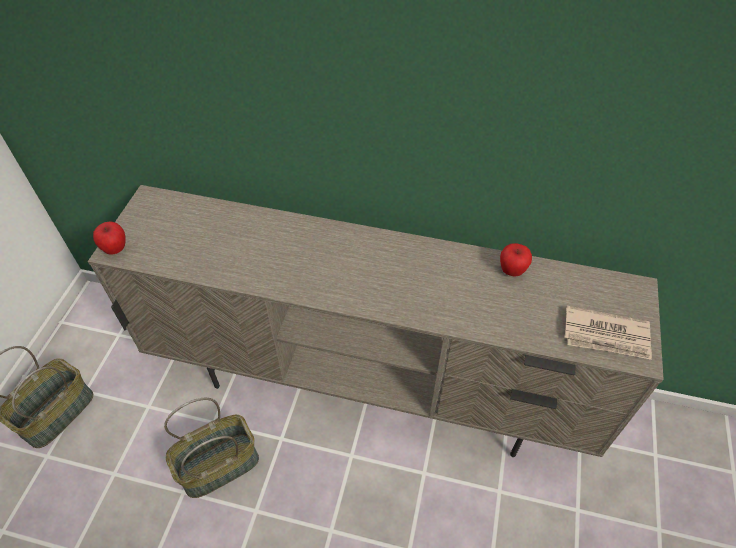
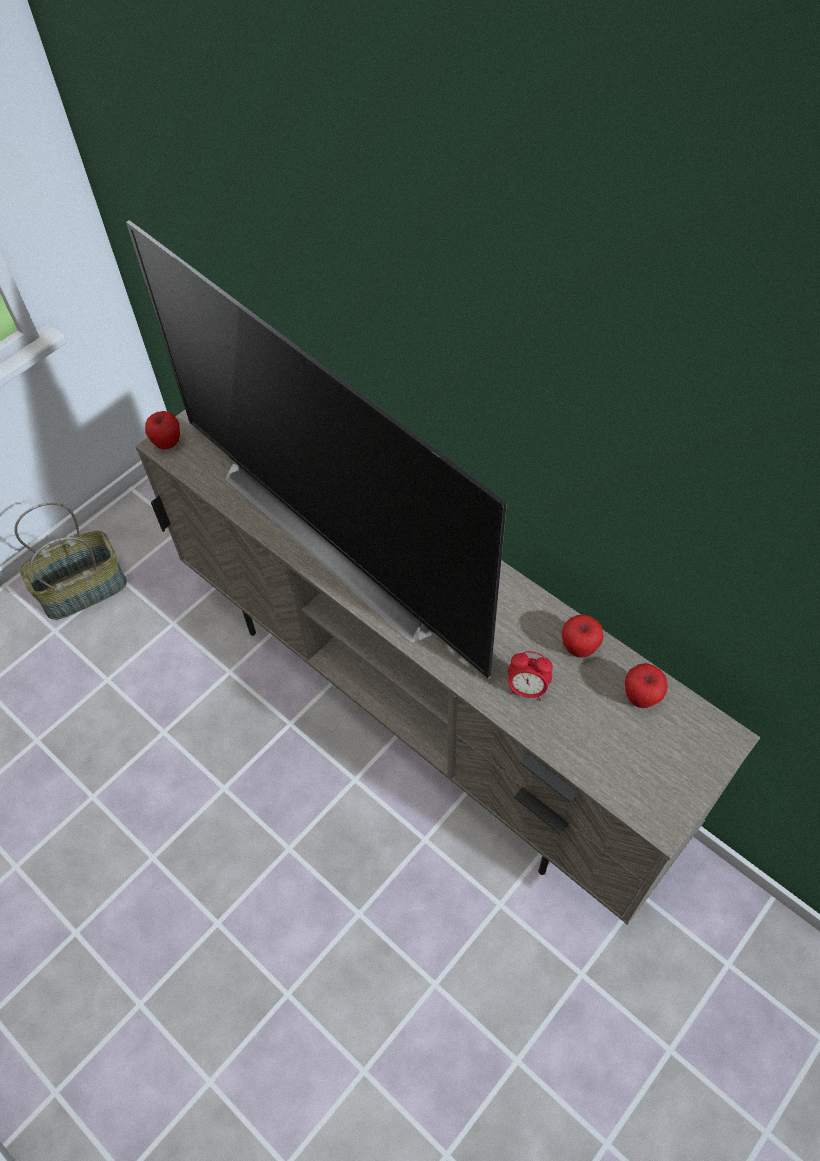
camera: 30 degrees right, 5 degrees up
(219, 464) = (212, 720): basket -> none
(296, 262) = (340, 533): none -> television
(497, 312) = (527, 689): none -> alarm clock
(571, 285) = (641, 697): none -> apple
(606, 336) = (638, 776): newspaper -> none

